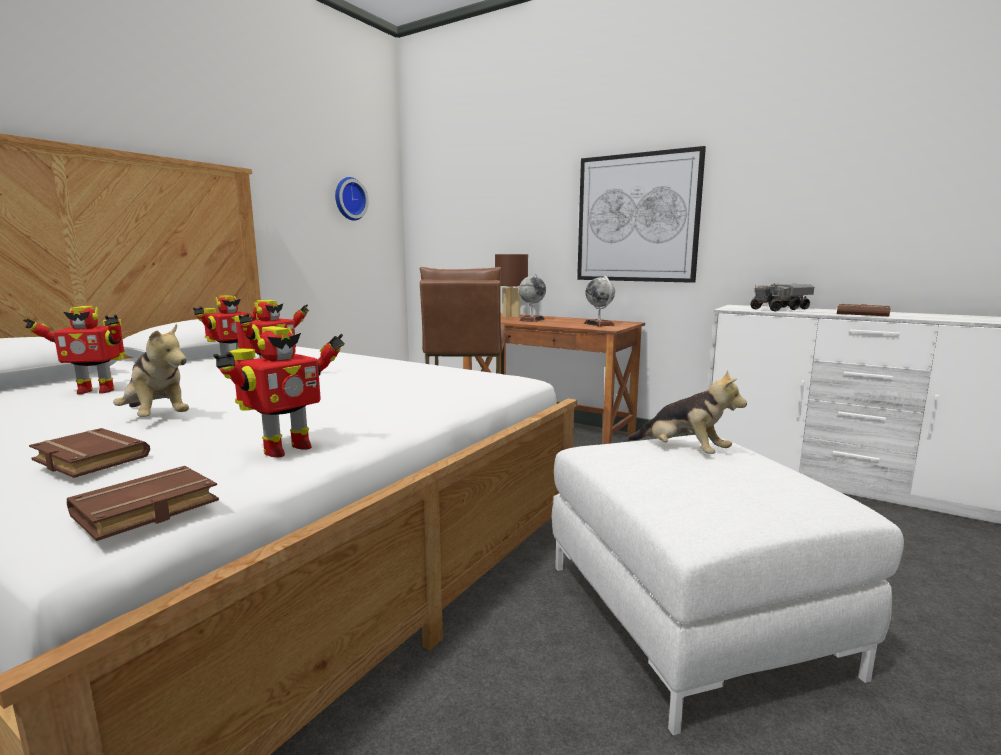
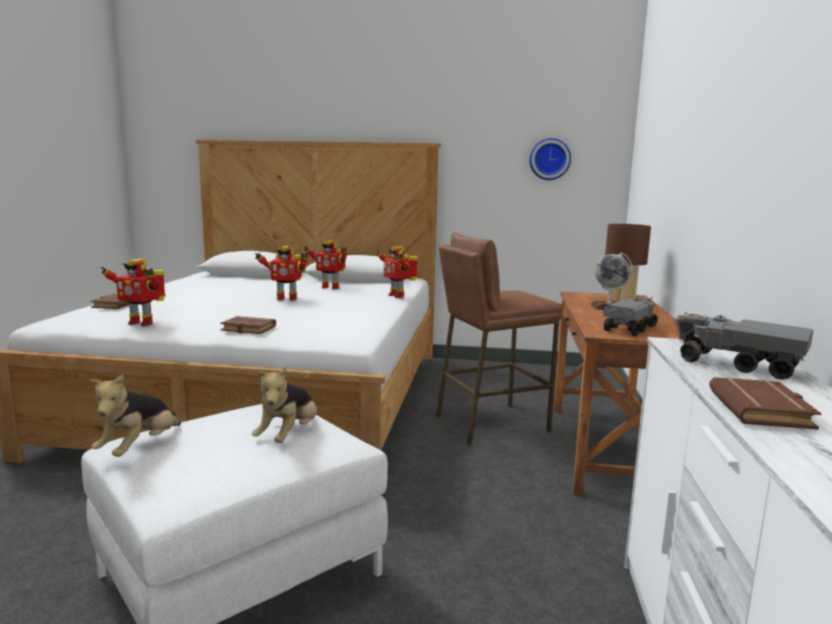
camera: 65 degrees right, 0 degrees up
(95, 390) = (245, 285): toy robot -> toy robot (397, 296)
(145, 511) = (60, 322): brown book -> brown book (247, 329)
(156, 418) = (192, 300): plush toy -> plush toy (140, 448)
(599, 324) = (629, 328): globe -> toy truck
(637, 218) = (726, 187): picture -> none

